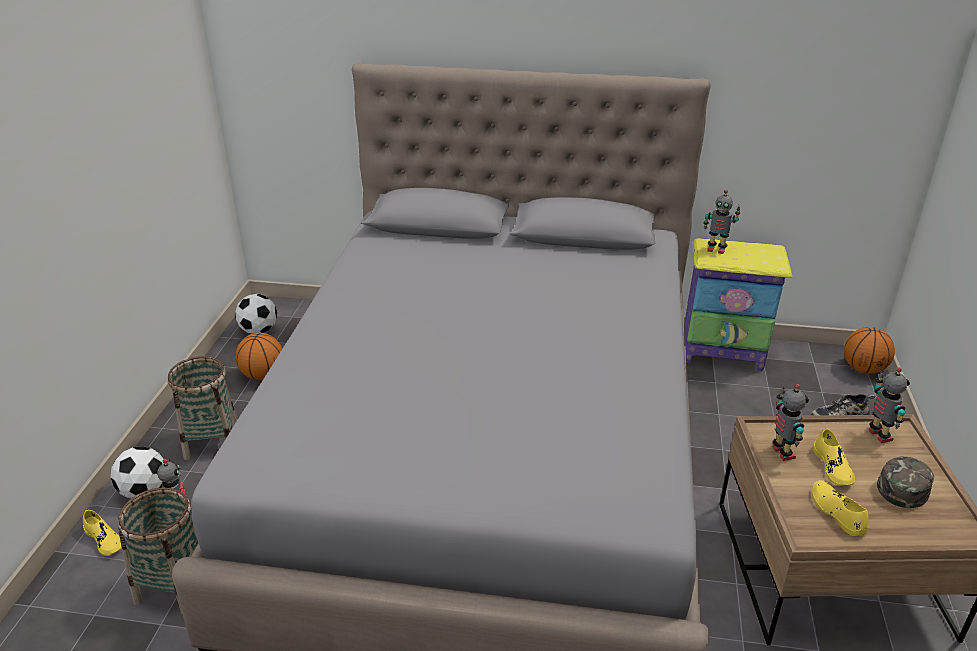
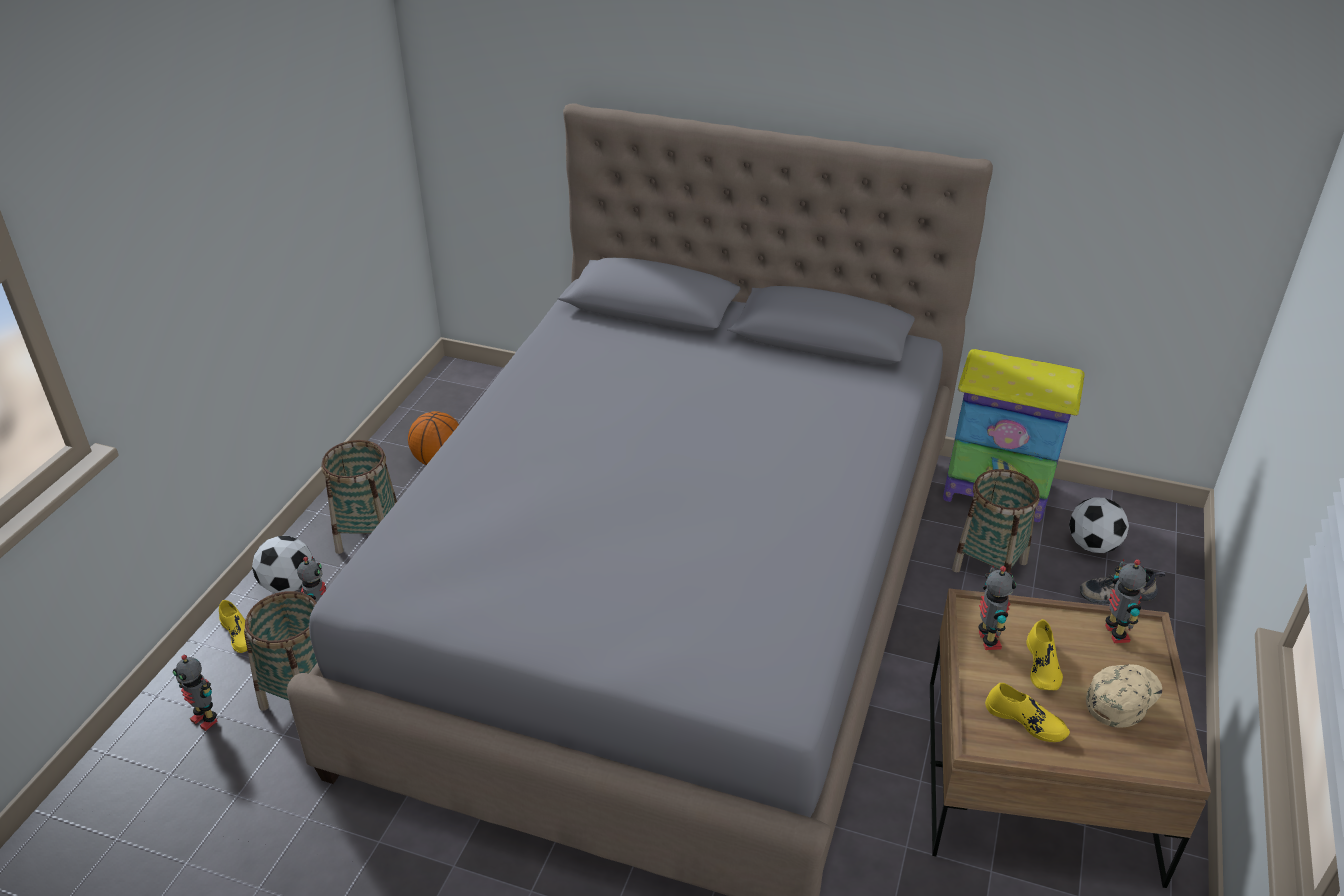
camera: 10 degrees right, 5 degrees up
(259, 331) = (444, 403): football -> football (1092, 545)
(716, 249) = (992, 367): toy robot -> toy robot (206, 719)
(735, 407) = (989, 566): none -> basket
(837, 512) = (1026, 720): yellow shoe -> yellow shoe turned 135 degrees clockwise
(863, 369) = (1172, 534): basketball -> none
(904, 483) = (1122, 696): green cap -> beige cap

